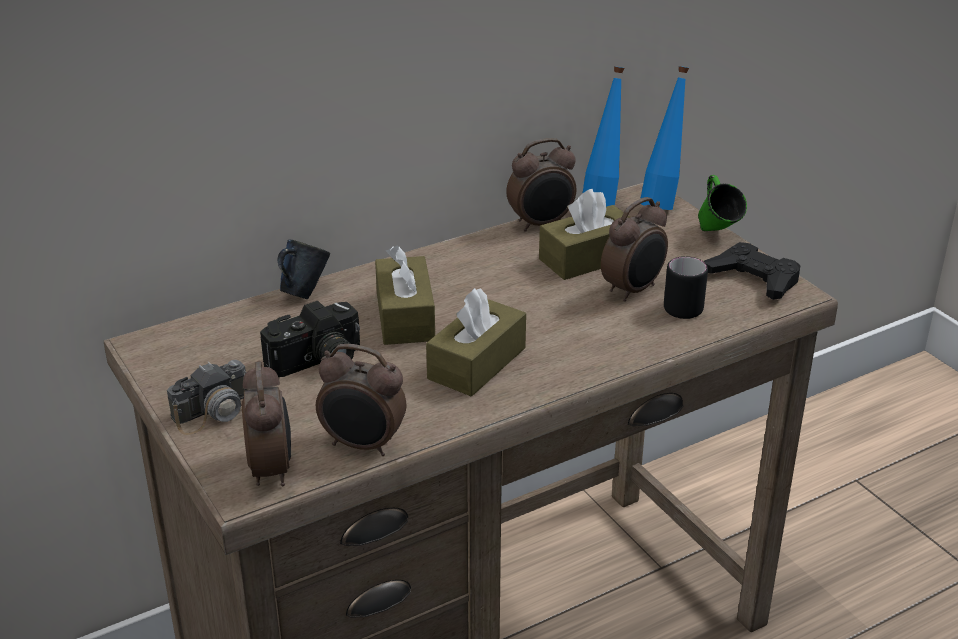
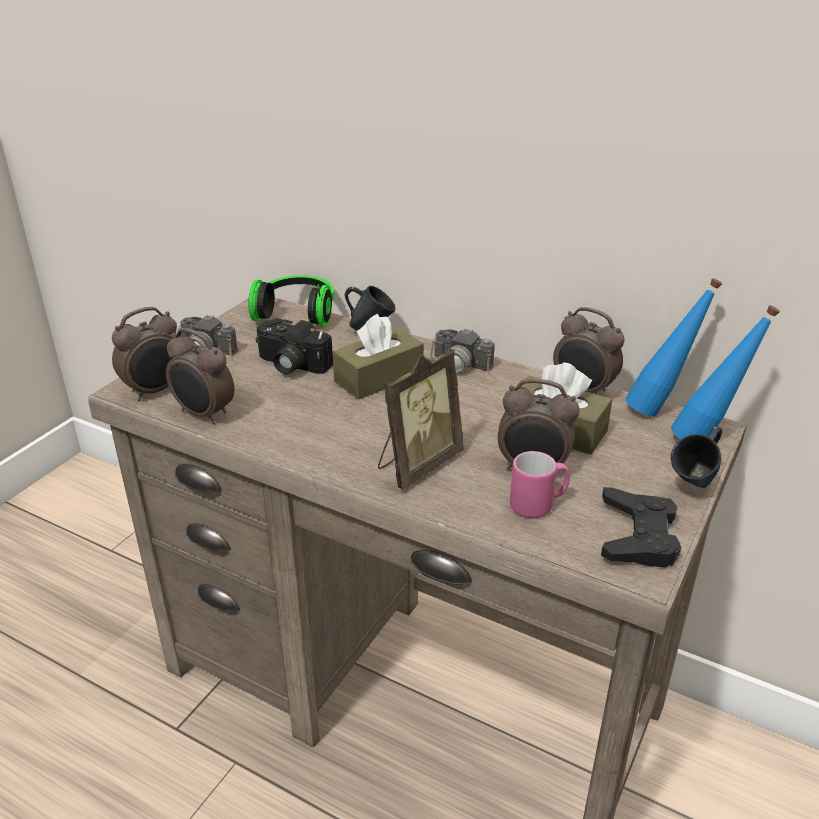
camera: 60 degrees right, 0 degrees up
(201, 325) = (297, 313): none -> headphones
(363, 445) = (204, 415): alarm clock -> alarm clock turned 45 degrees counterclockwise
(438, 265) = (464, 367): none -> camera
(477, 363) = (344, 427): brown tissue box -> none
(576, 343) = (417, 464): none -> picture frame
(684, 306) = (538, 505): black mug -> pink mug
(717, 234) = (693, 489): green mug -> blue mug

